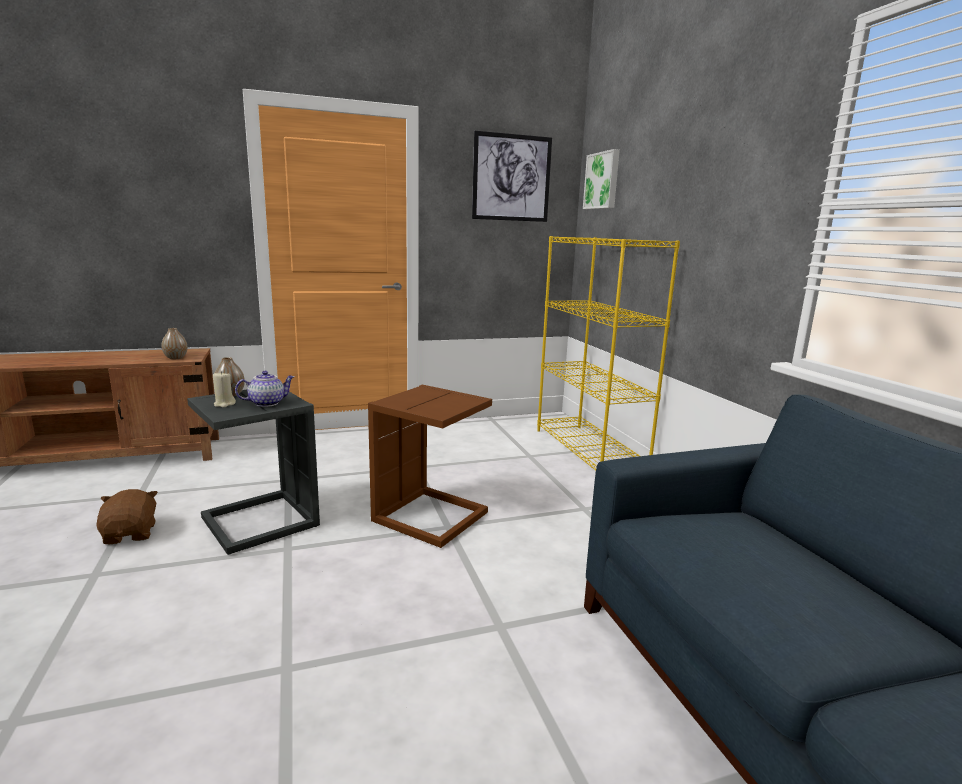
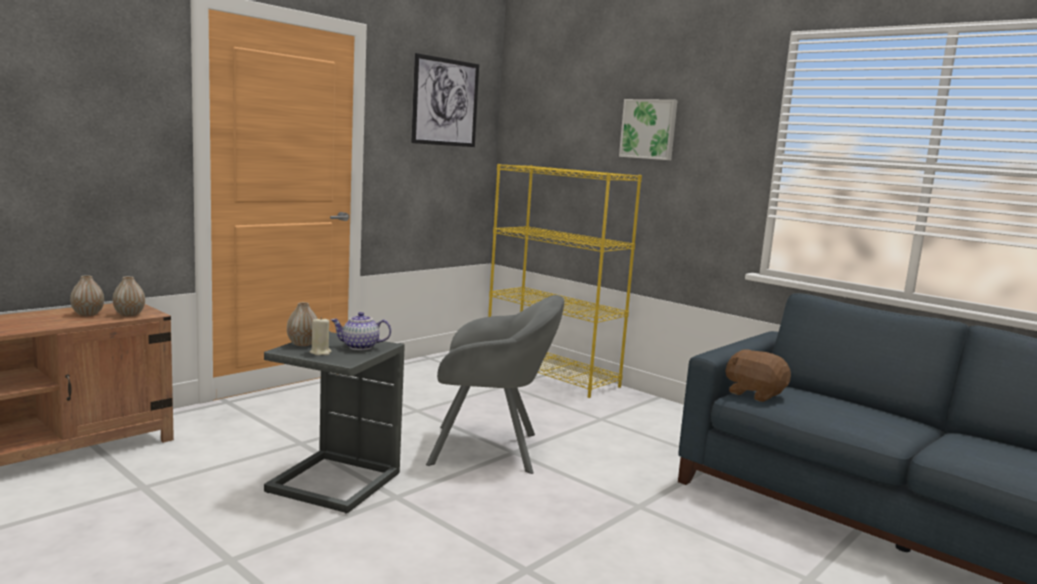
camera: 30 degrees left, 5 degrees down
(131, 534) = (205, 521): brown plush toy -> brown plush toy (754, 394)
(152, 355) = (88, 314): none -> vase
(267, 403) = (359, 347): teapot -> teapot turned 120 degrees counterclockwise
(431, 519) = (491, 449): brown side table -> grey armchair
(603, 181) = (535, 111): picture -> picture (649, 129)

